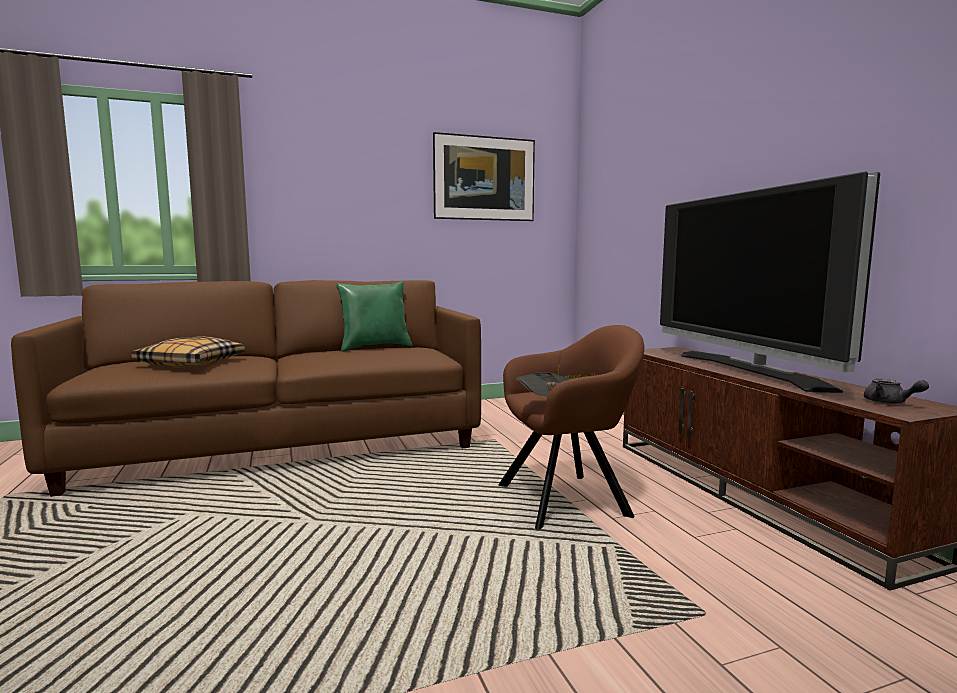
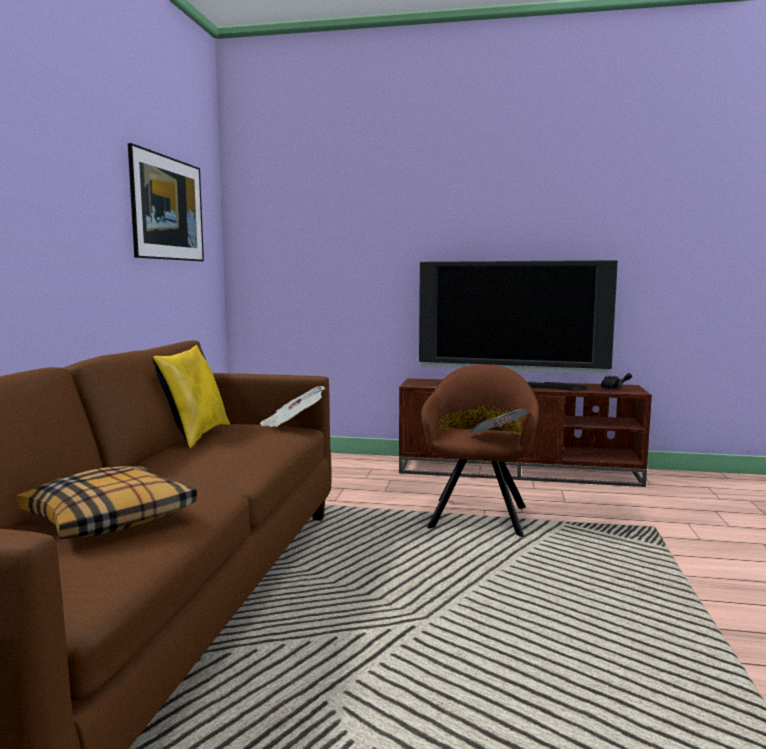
camera: 60 degrees left, 0 degrees up
(375, 347) = (195, 435): green pillow -> yellow pillow
(439, 354) = (292, 424): none -> newspaper

